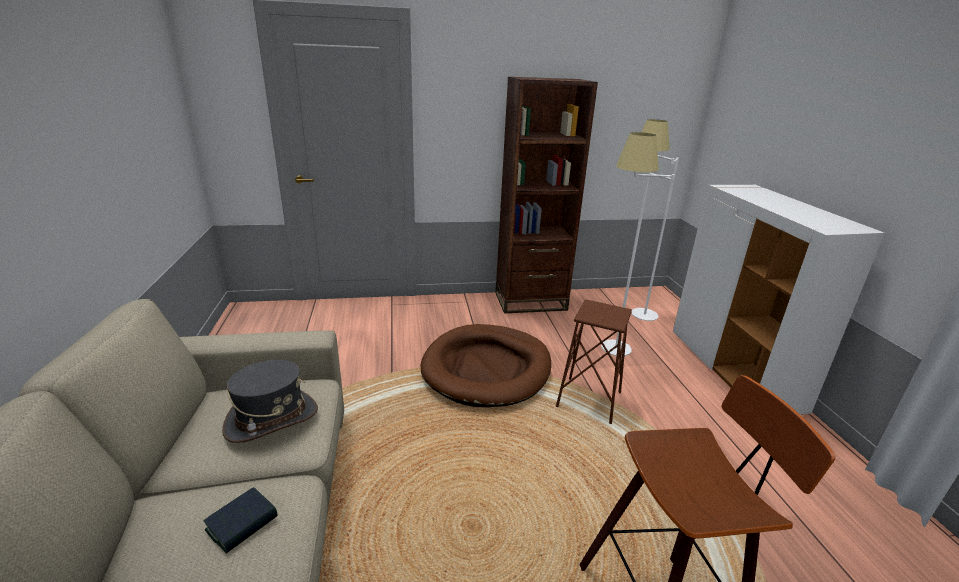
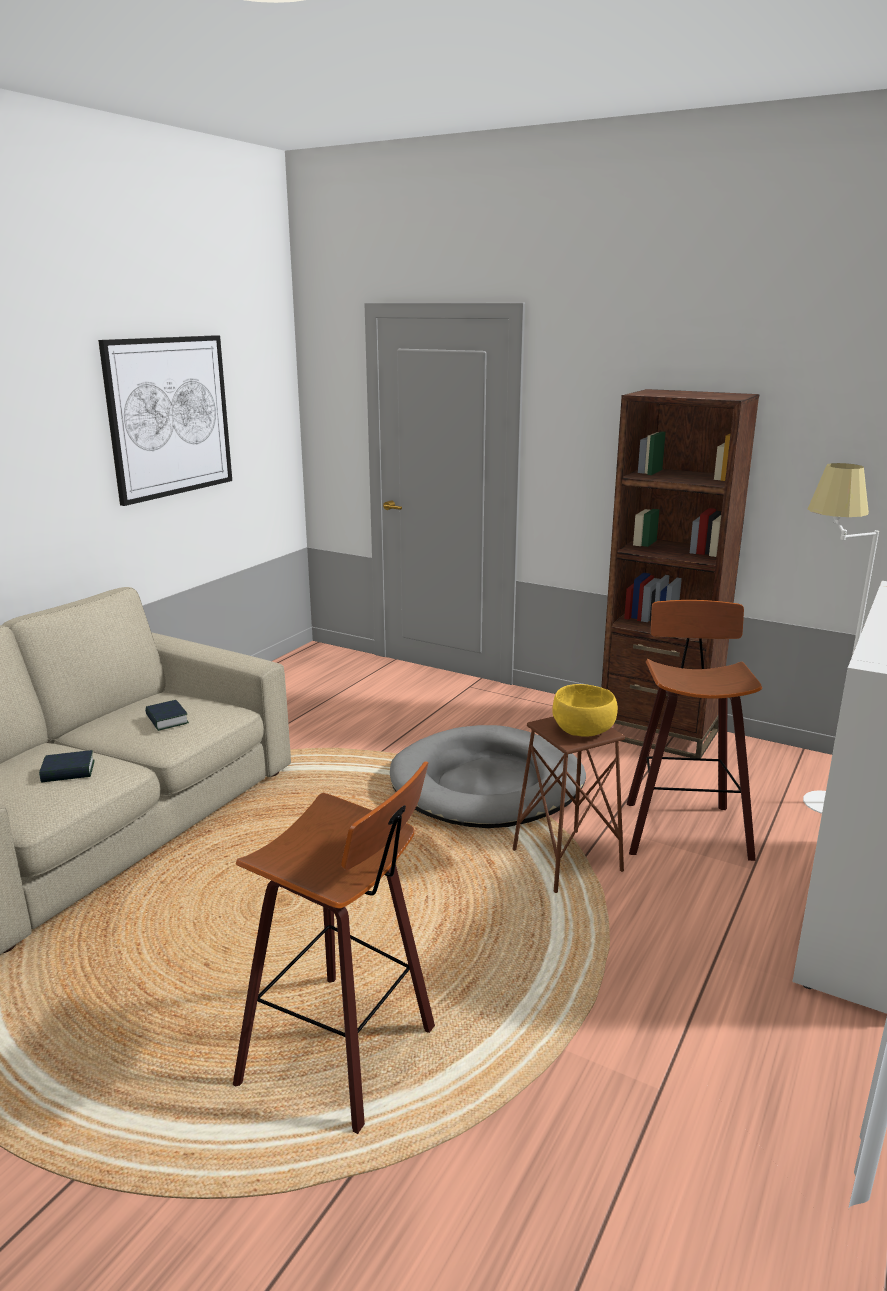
camera: 40 degrees right, 5 degrees down
(101, 108) = (169, 417): none -> picture
(272, 419) = (167, 720): grey hat -> book
(487, 368) = (487, 784): brown dog bed -> grey dog bed
(610, 313) = (584, 731): none -> yellow bowl
(610, 353) = (682, 827): white floor lamp -> stool

